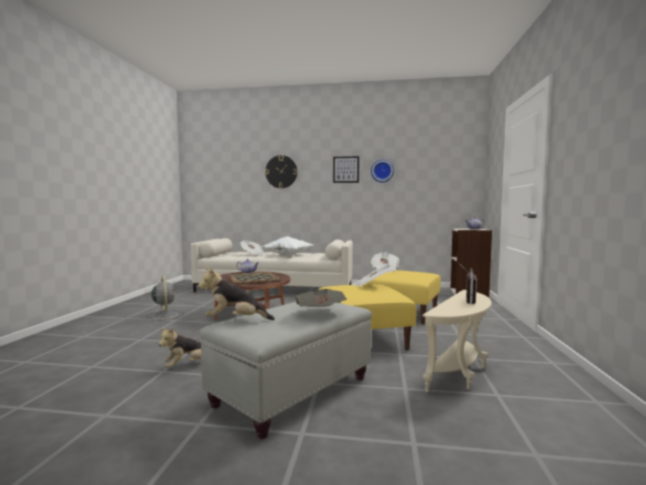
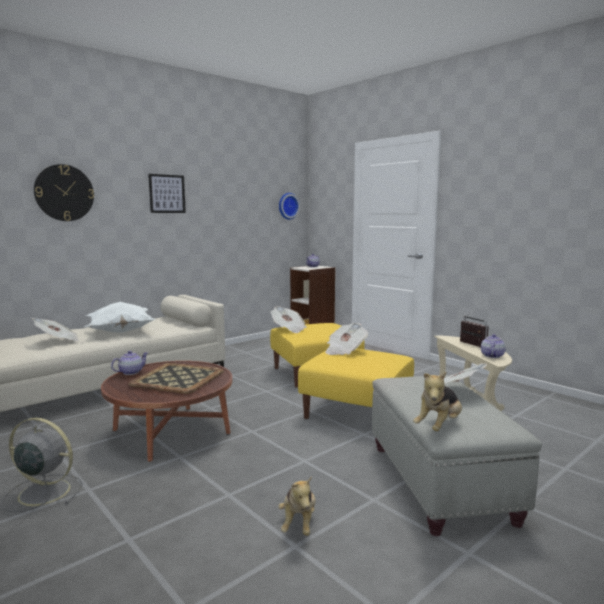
camera: 50 degrees left, 5 degrees up
(382, 171) = (212, 198): wall clock -> wall clock (287, 206)
(451, 309) = (492, 356): none -> teapot

